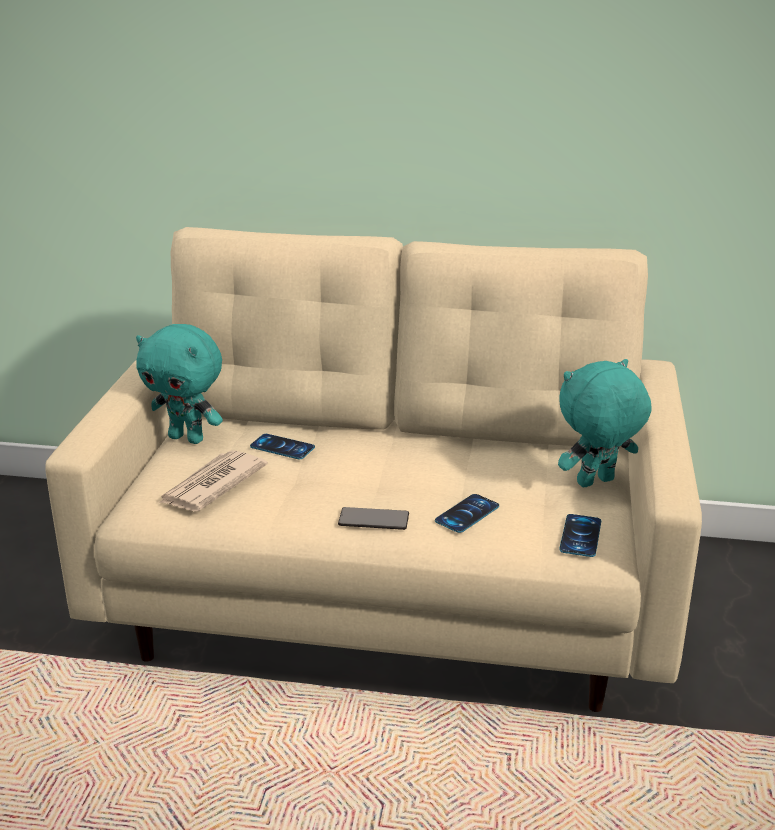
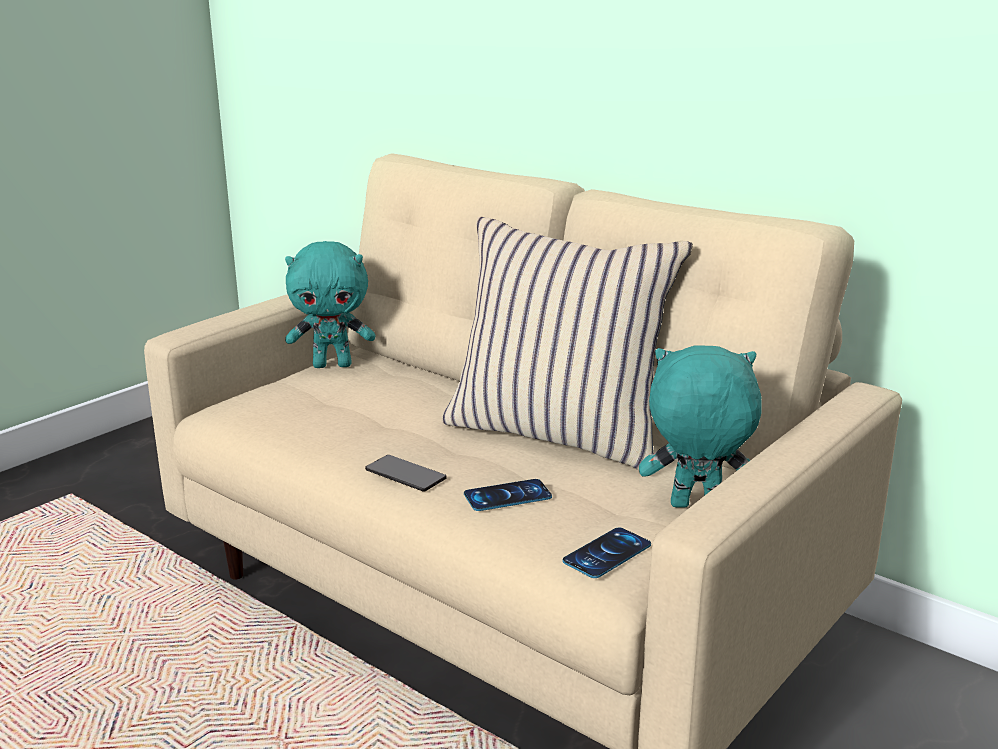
camera: 30 degrees right, 5 degrees down
(188, 438) = (333, 365): turquoise plush toy -> turquoise plush toy turned 60 degrees counterclockwise
(211, 485) = (301, 407): newspaper -> none
(282, 447) = (405, 391): phone -> none
(442, 452) = (557, 434): none -> beige pillow

